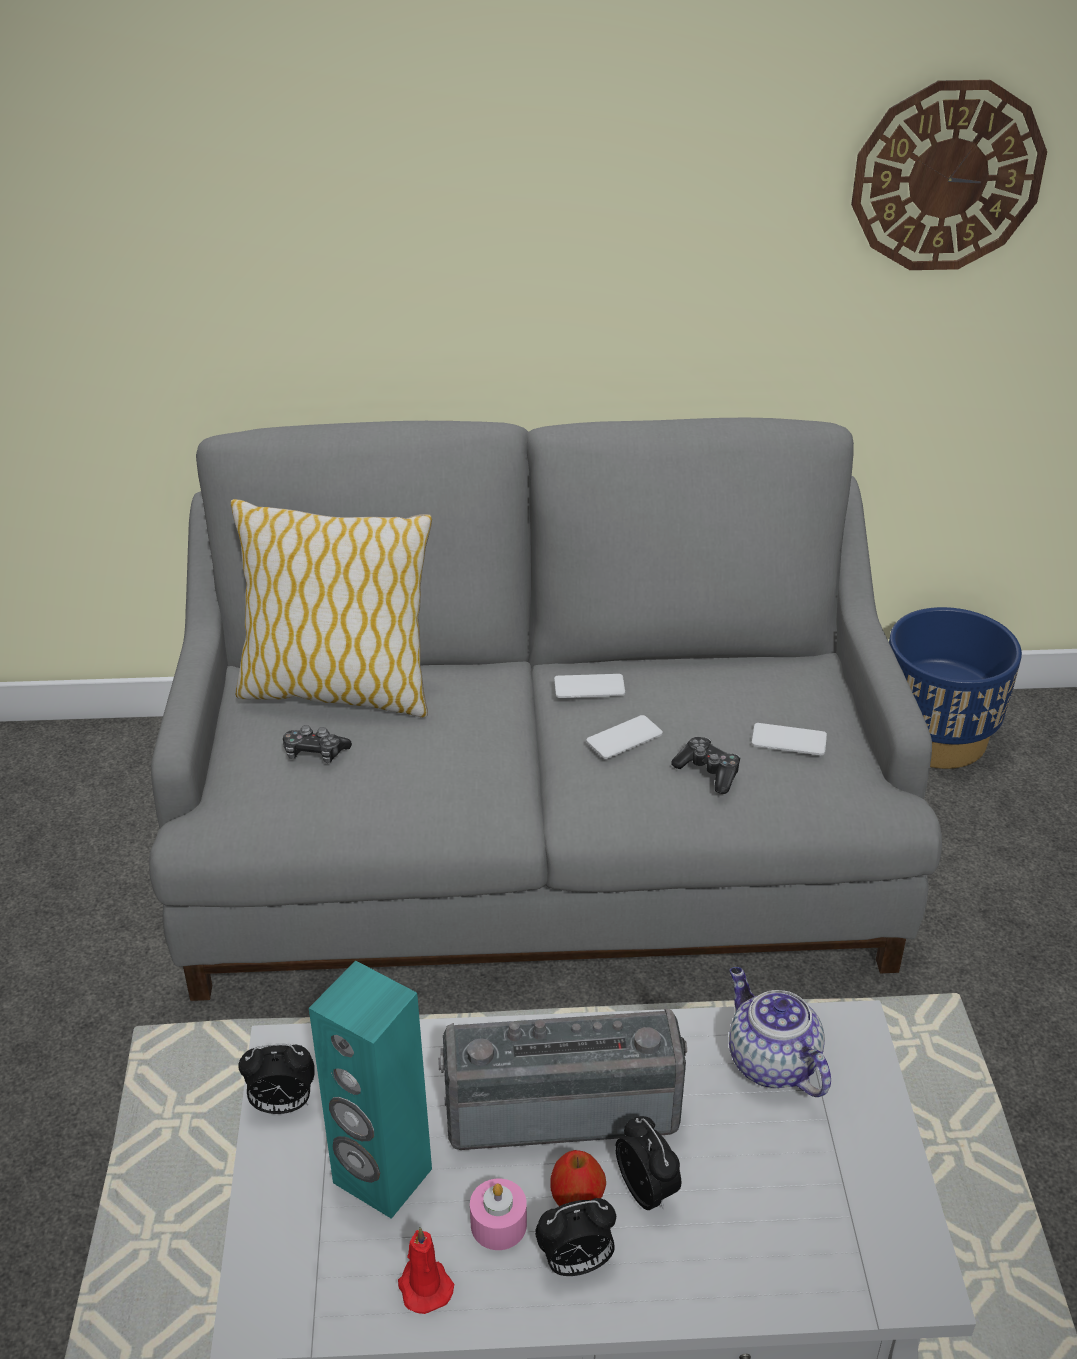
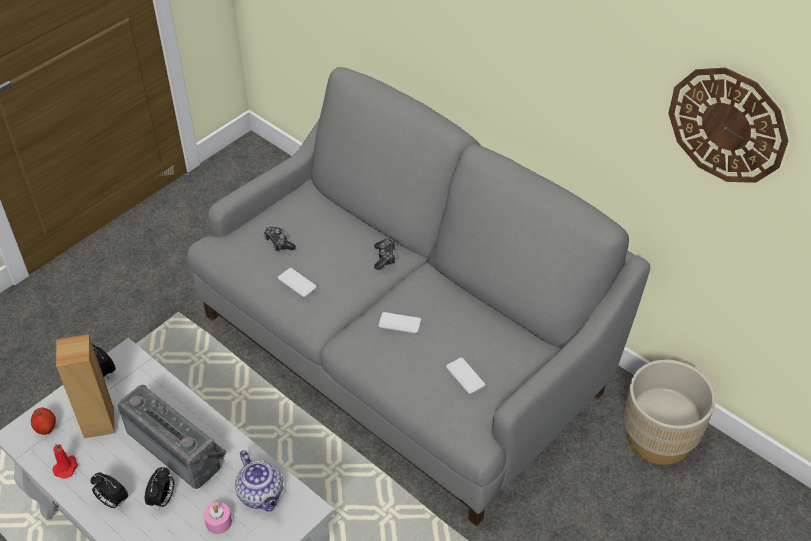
camera: 45 degrees right, 10 degrees up
(337, 690) = (323, 220): pillow -> none
(381, 1177) = (98, 422): turquoise speaker -> brown speaker
(498, 1224) = (109, 468): pink candle -> pink candle (218, 522)
(576, 1201) = (139, 482): apple -> apple (46, 429)
(589, 687) = (420, 289): phone -> phone (297, 283)
(708, 772) = (411, 364): game controller -> game controller (385, 257)
(770, 1062) = (262, 494): teapot -> teapot turned 135 degrees clockwise
(936, 737) = (659, 438): blue planter -> beige planter

